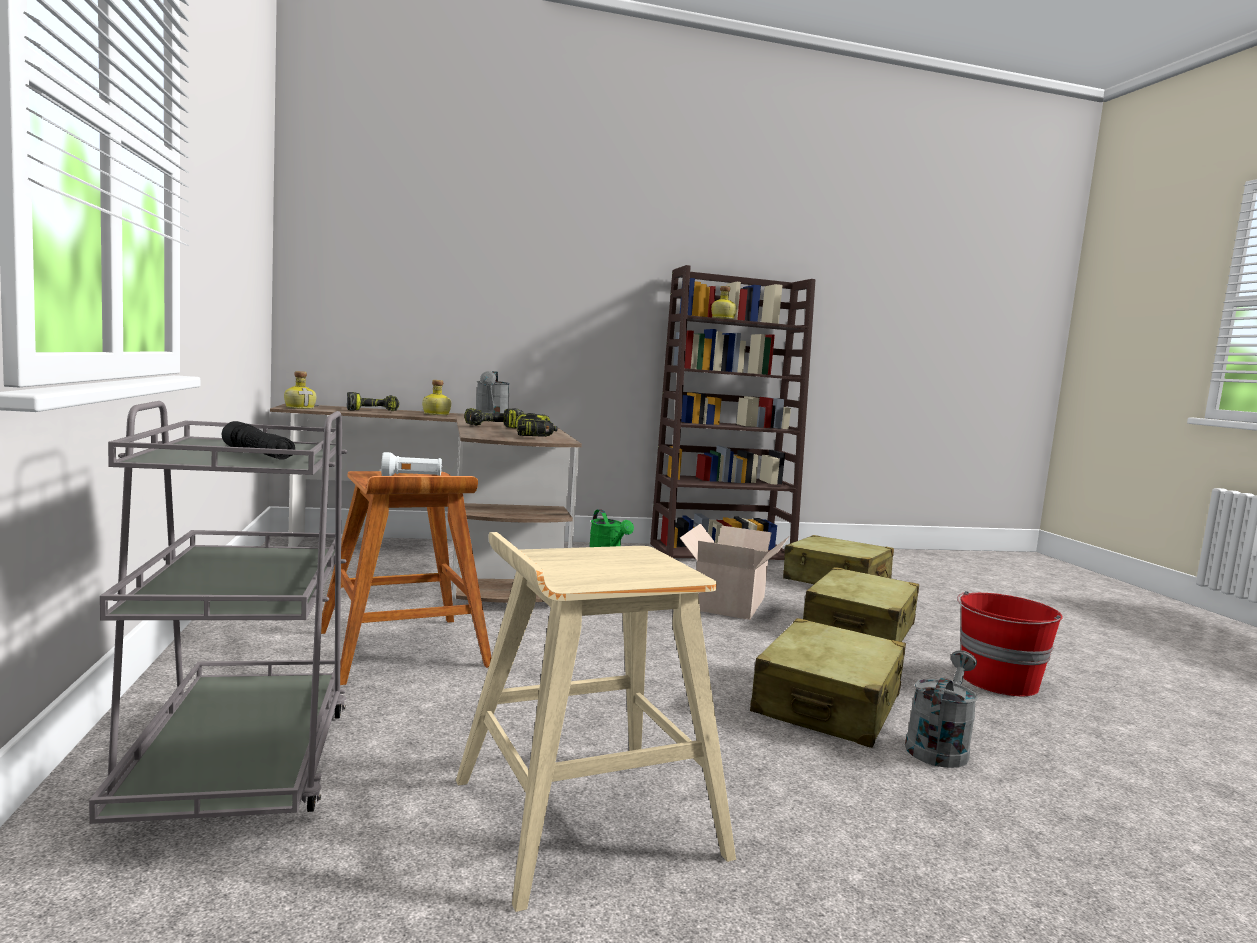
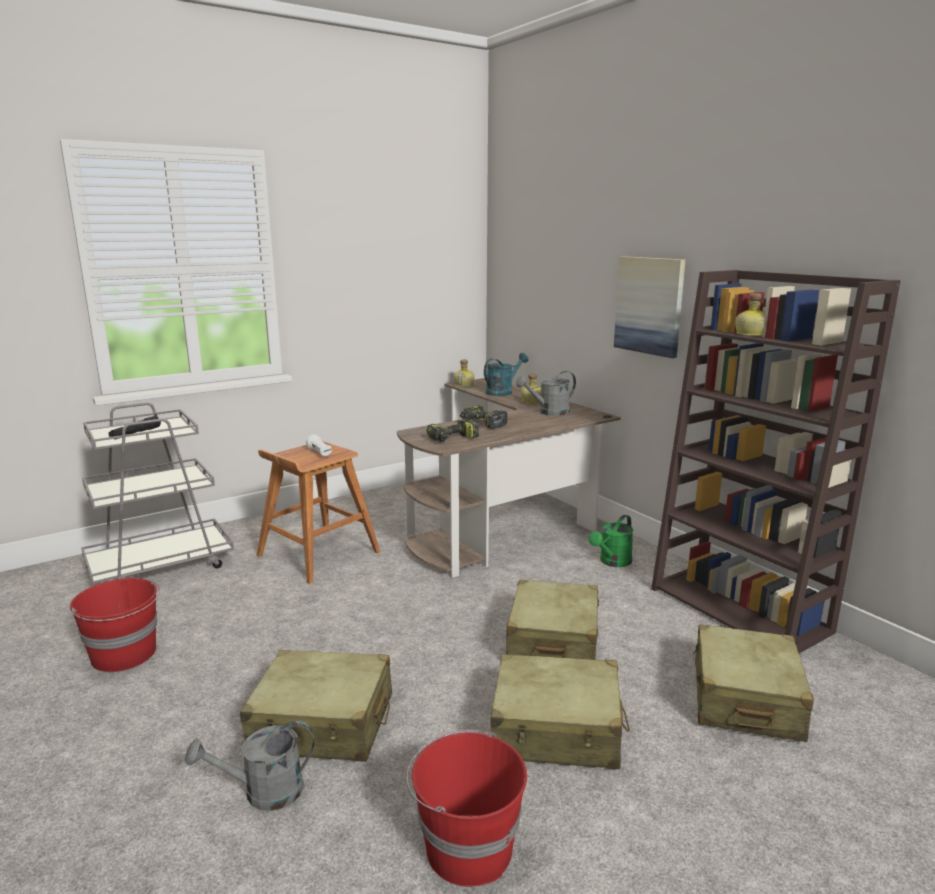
camera: 70 degrees right, 10 degrees up
(373, 410) = (502, 392): power drill -> turquoise watering can
(577, 300) = (649, 305): none -> picture
(583, 818) = (125, 654): beige stool -> red bucket
(731, 603) = (553, 642): cardboard box -> beige suitcase
(939, 747) = (263, 793): grey watering can -> grey watering can turned 150 degrees clockwise

